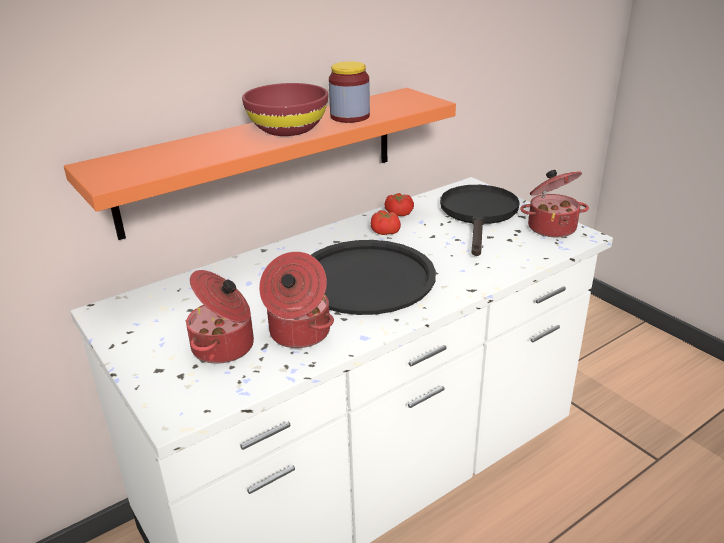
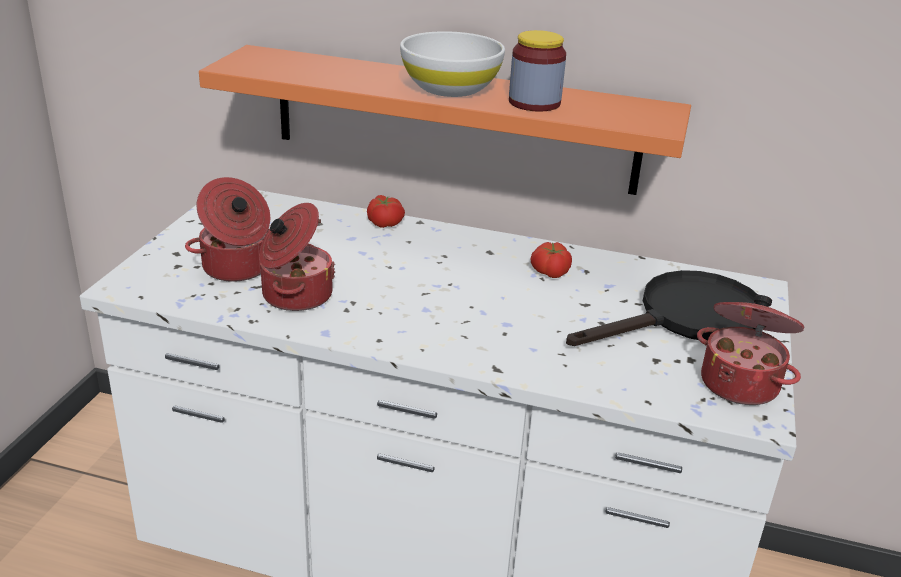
camera: 50 degrees right, 0 degrees up
(288, 129) = (451, 88): red bowl -> white bowl
(366, 278) = (438, 294): black tray -> none
(399, 213) = (607, 265): tomato -> tomato (385, 223)

